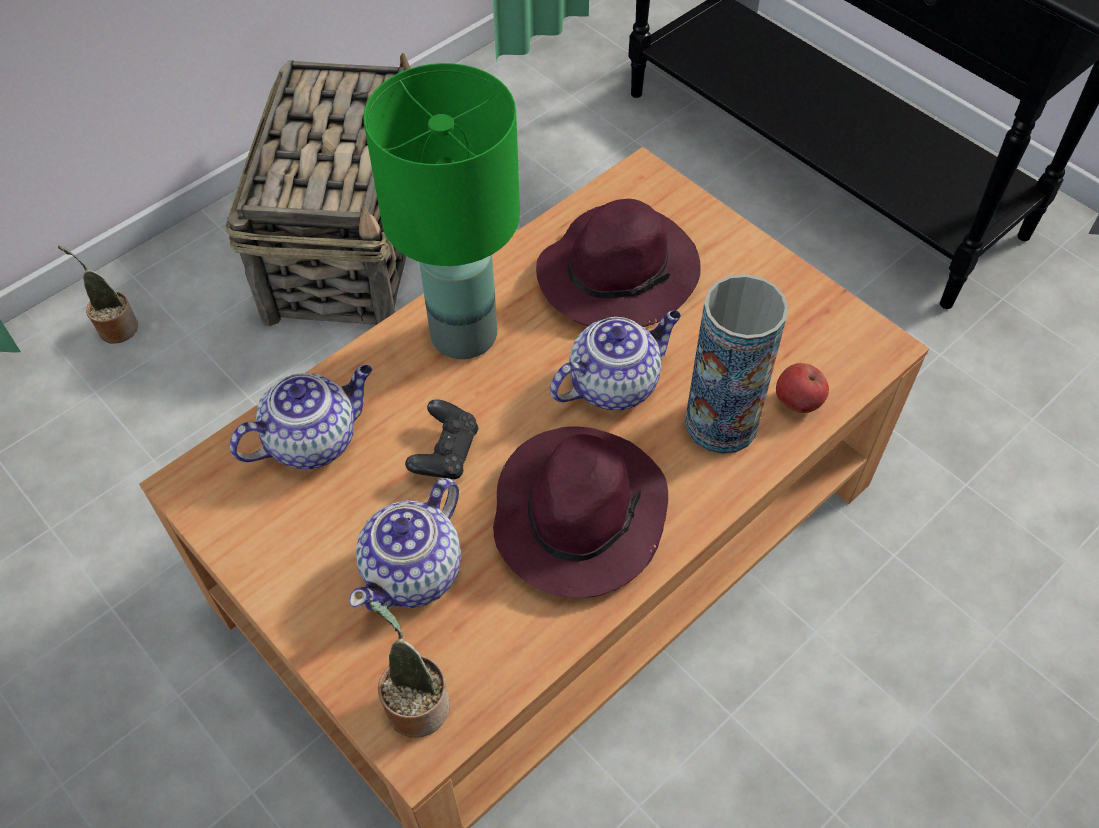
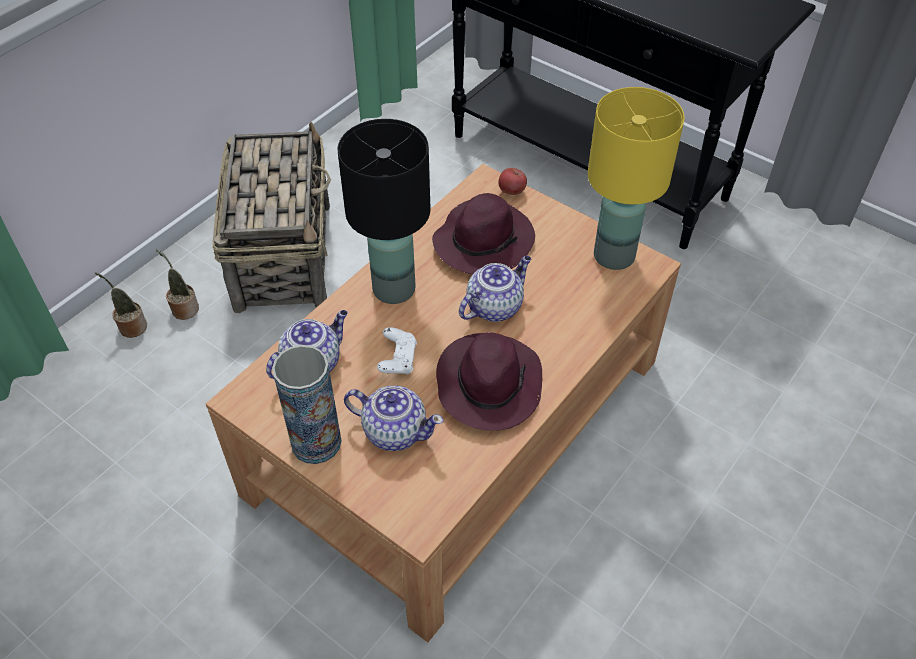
camera: 10 degrees left, 5 degrees down
(414, 571) = (394, 430): teapot -> teapot turned 90 degrees counterclockwise
(415, 703) = (412, 504): potted plant -> potted plant (184, 308)
(445, 452) = (398, 360): black game controller -> white game controller
(464, 333) = (394, 288): green table lamp -> black table lamp
(721, 423) = (564, 321): vase -> vase (316, 442)
(797, 402) = (608, 303): apple -> apple (511, 191)
(820, 324) = (613, 256): none -> yellow table lamp

